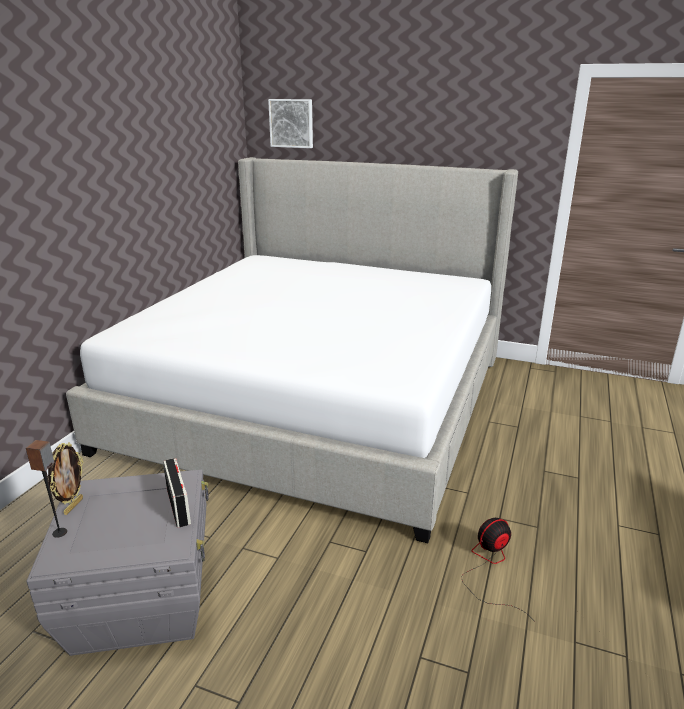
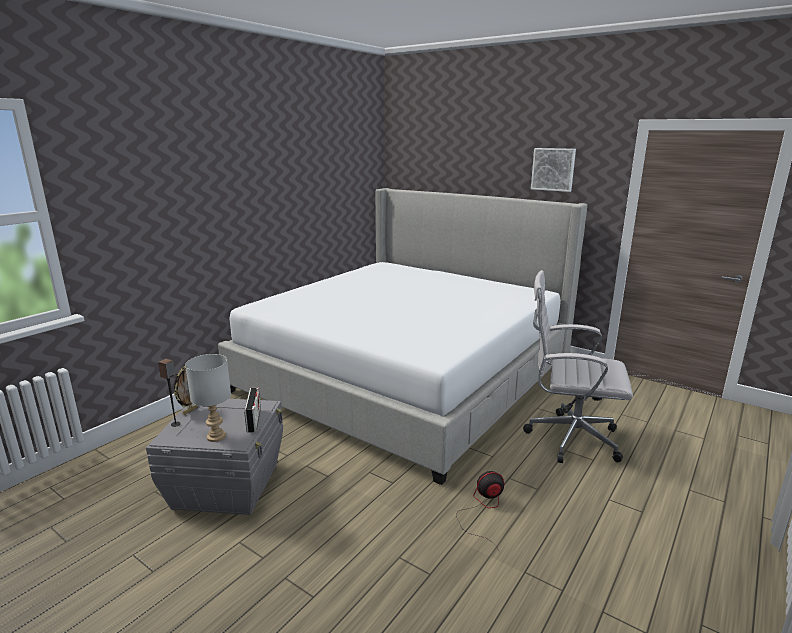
camera: 15 degrees right, 5 degrees down
(134, 542) = (216, 436): none -> grey table lamp
(291, 123) = (417, 163): picture -> picture (553, 169)
(540, 454) = (568, 438): none -> white office chair

